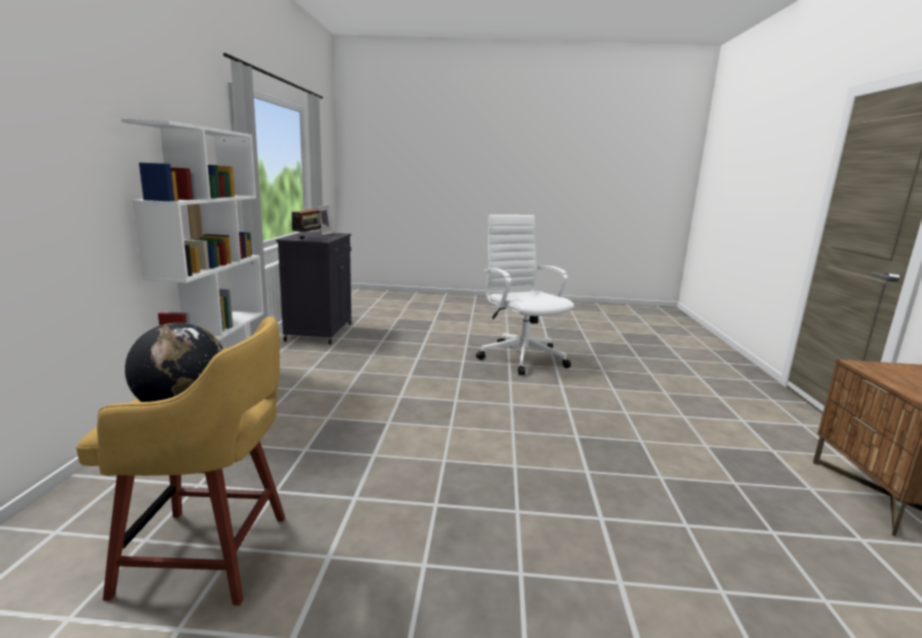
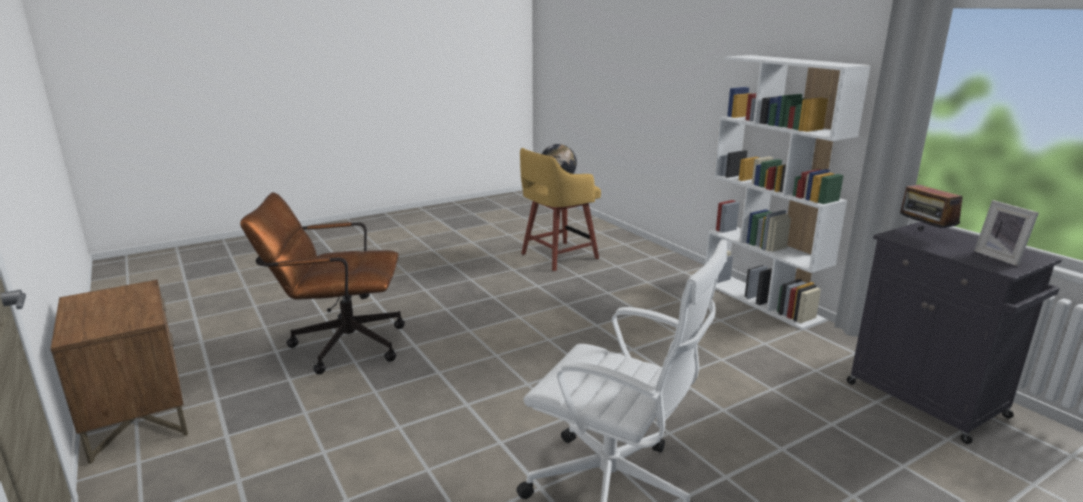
camera: 145 degrees right, 5 degrees up
(682, 508) = (338, 345): none -> brown office chair

